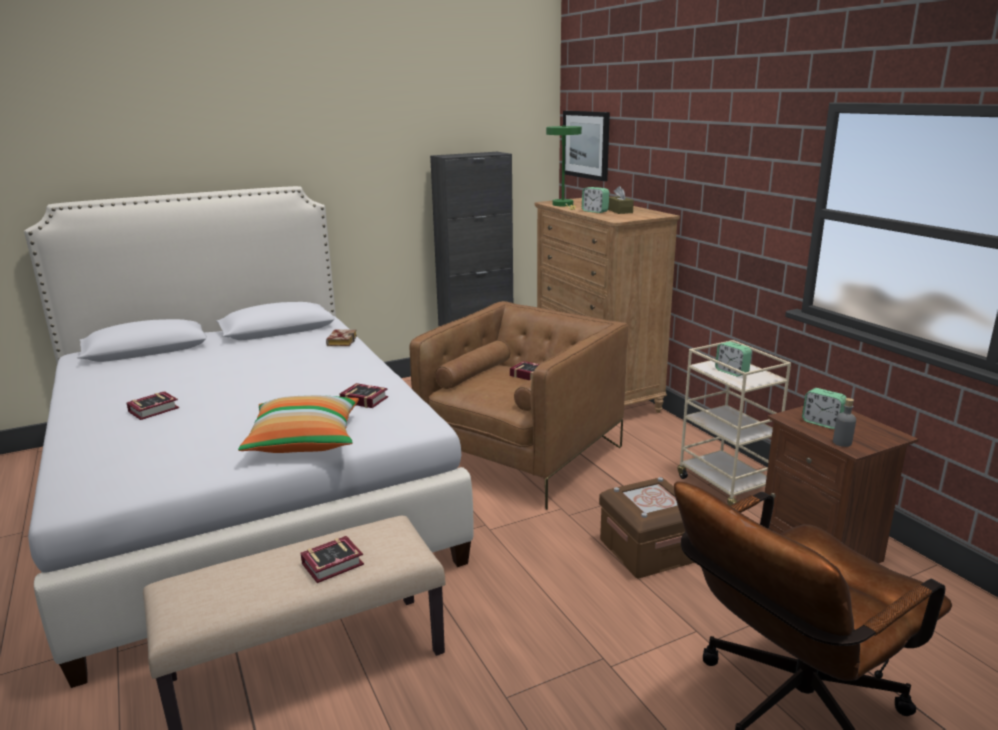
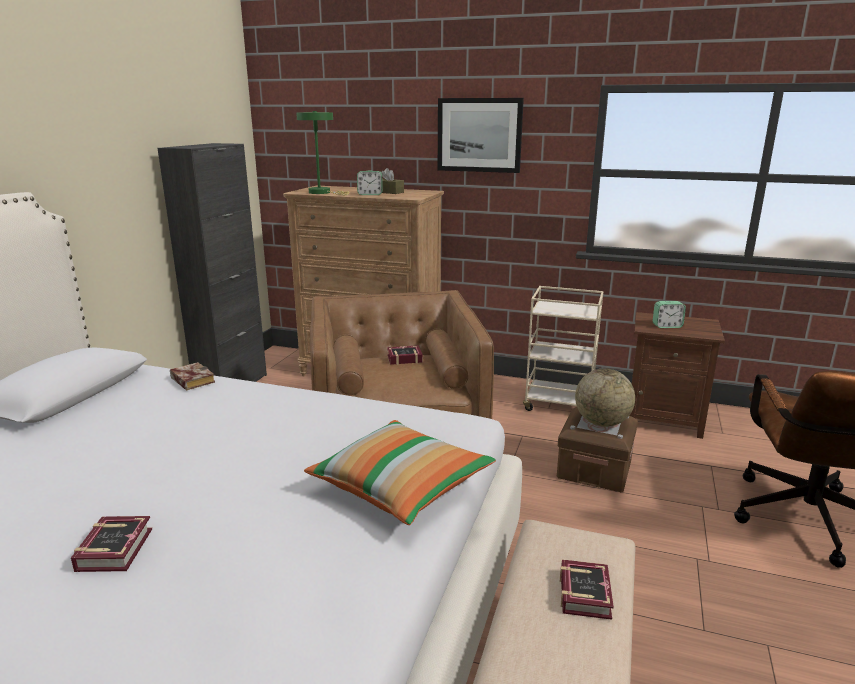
camera: 45 degrees left, 0 degrees up
(363, 399) = (359, 425): book -> none
(586, 144) = (299, 134): picture -> picture (479, 135)
(653, 498) = (602, 423): none -> globe
(731, 372) = (565, 309): alarm clock -> none
(842, 442) = (700, 334): grey bottle -> none

